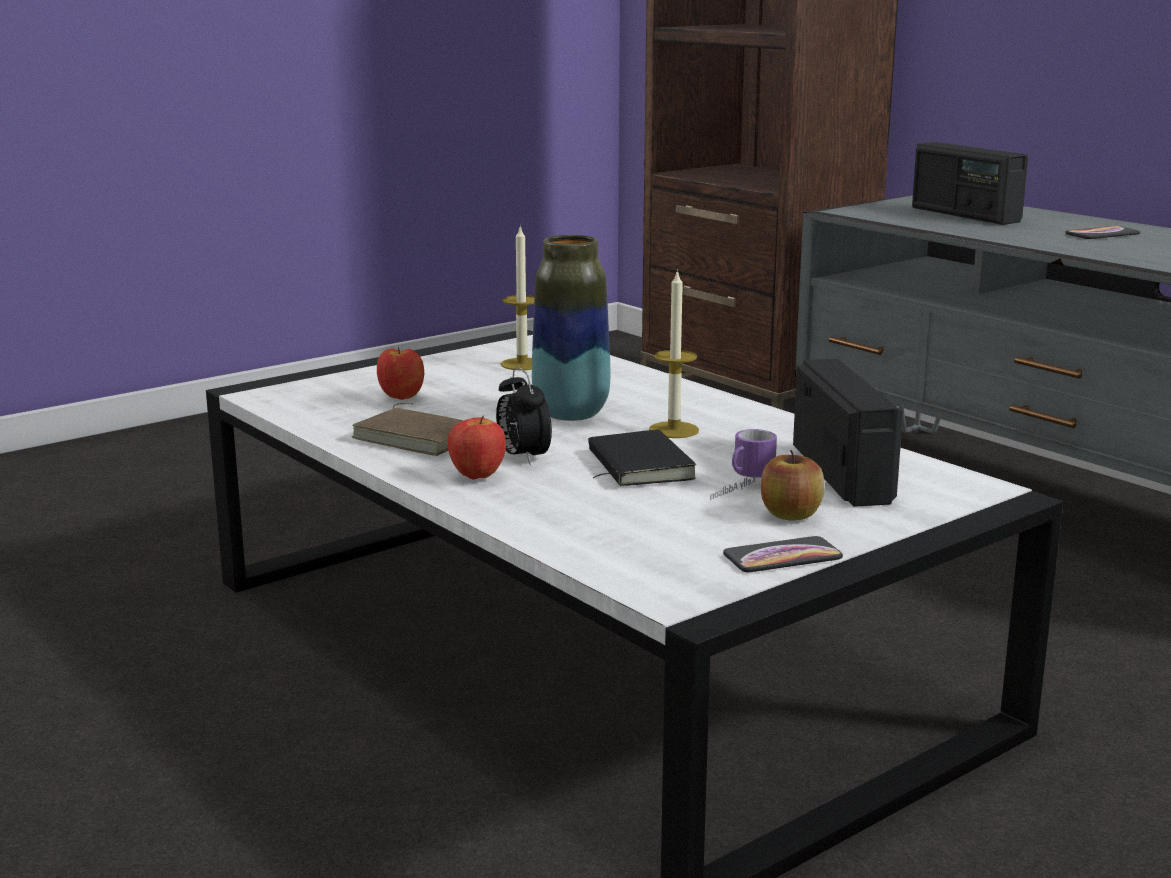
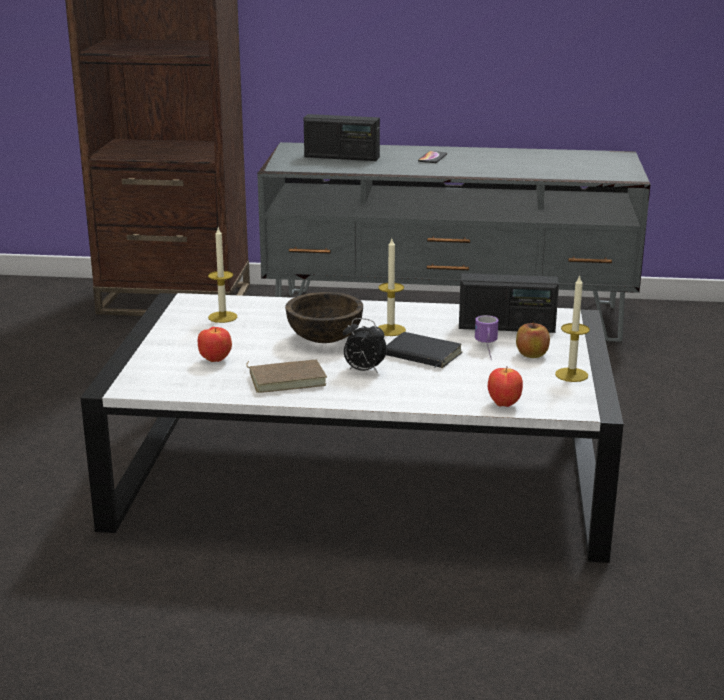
camera: 45 degrees left, 5 degrees up
(477, 477) = (370, 388): apple -> apple (503, 404)
(571, 414) = (324, 338): vase -> brown bowl
(782, 557) = (571, 375): phone -> candle
(843, 474) = (506, 327): radio -> radio turned 150 degrees clockwise

